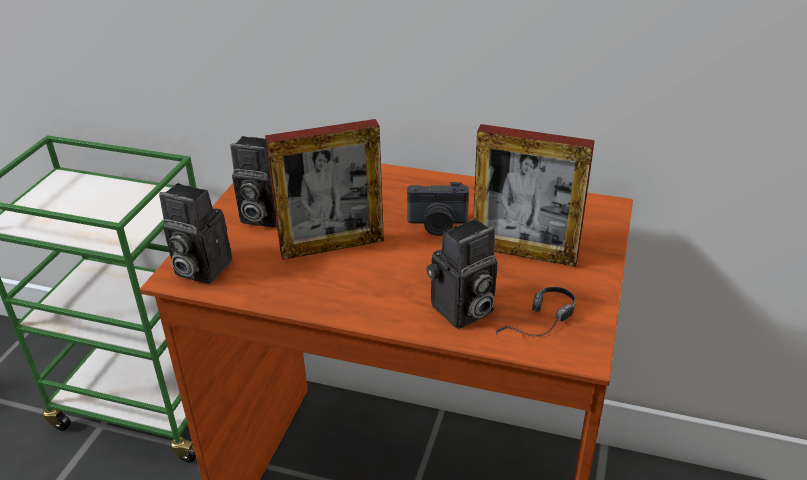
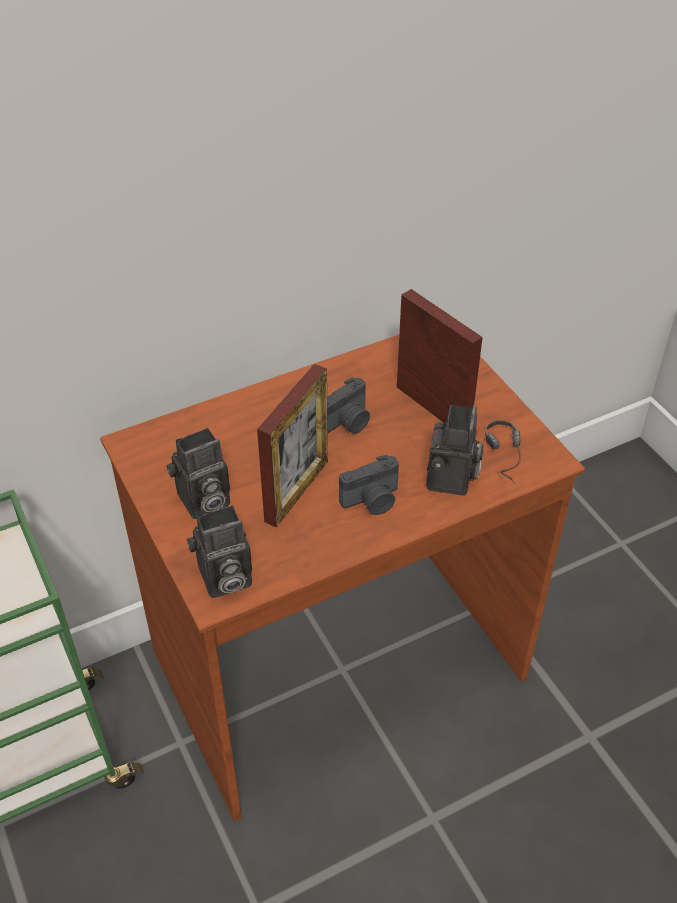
camera: 45 degrees left, 10 degrees up
(376, 286) = (372, 501): none -> camera
(524, 252) = (432, 408): picture frame -> picture frame turned 105 degrees counterclockwise

